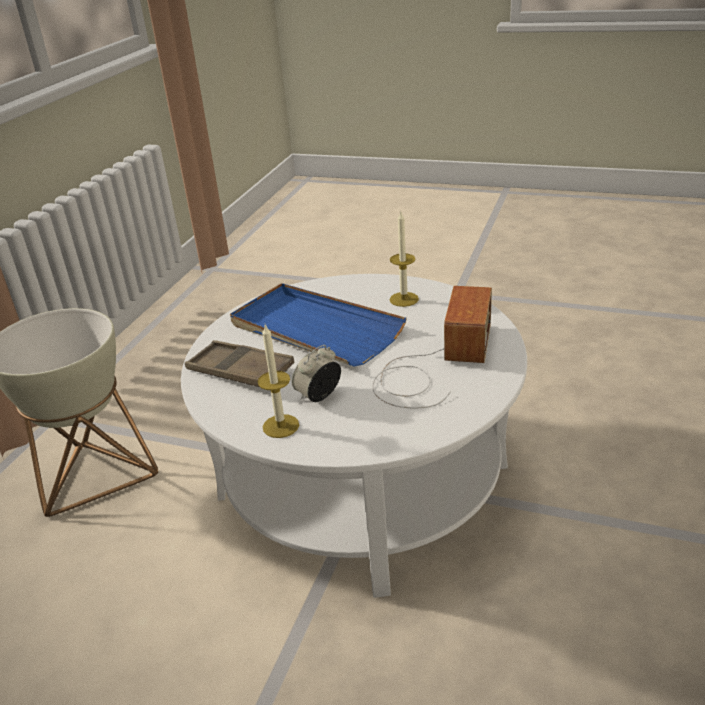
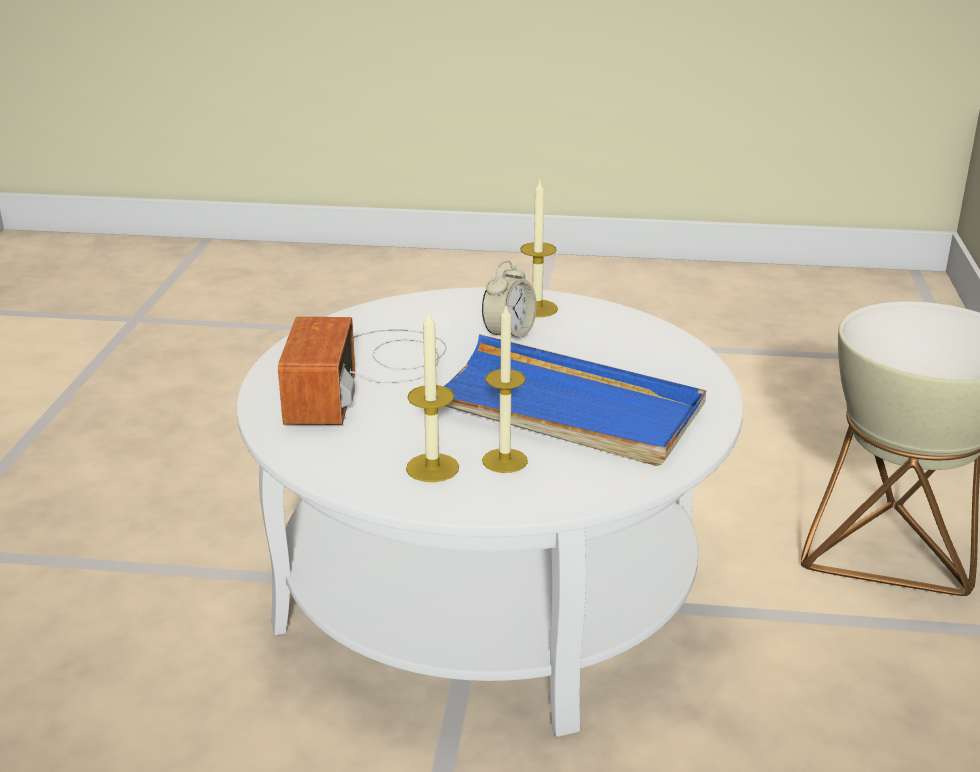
camera: 165 degrees right, 5 degrees down
(240, 371) = (631, 353): brown tray -> none
(363, 301) = (504, 460): none -> candle

